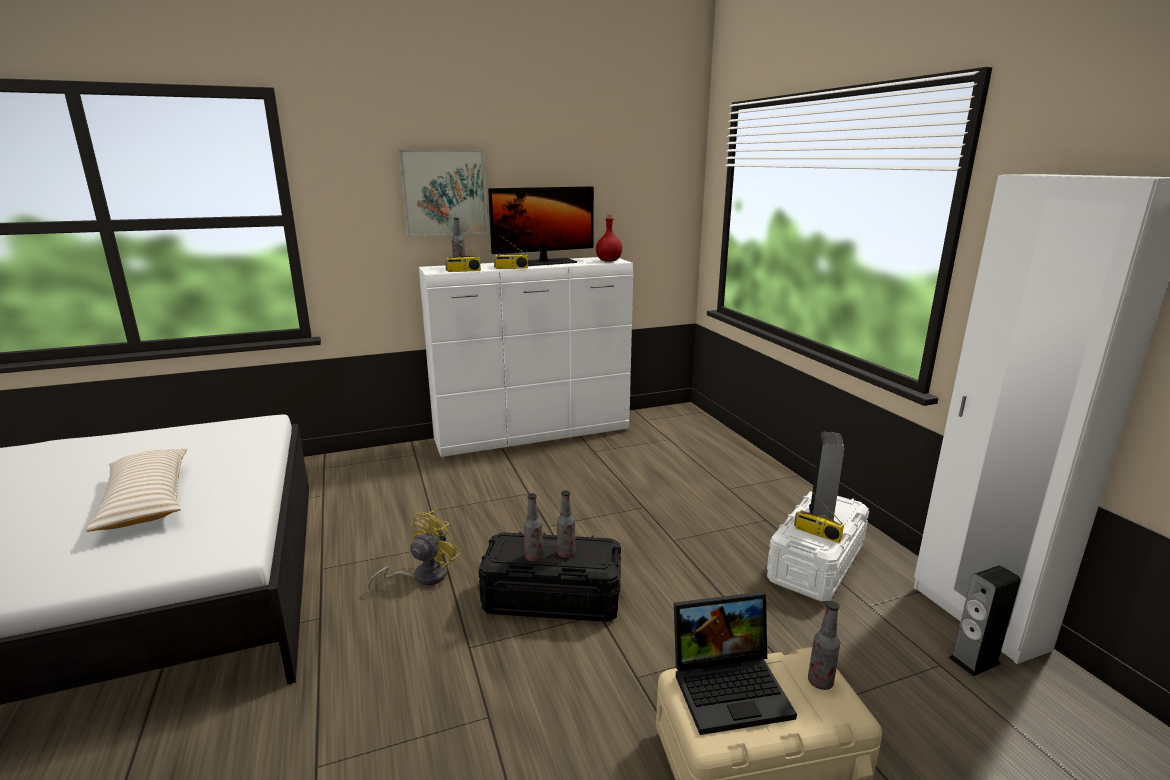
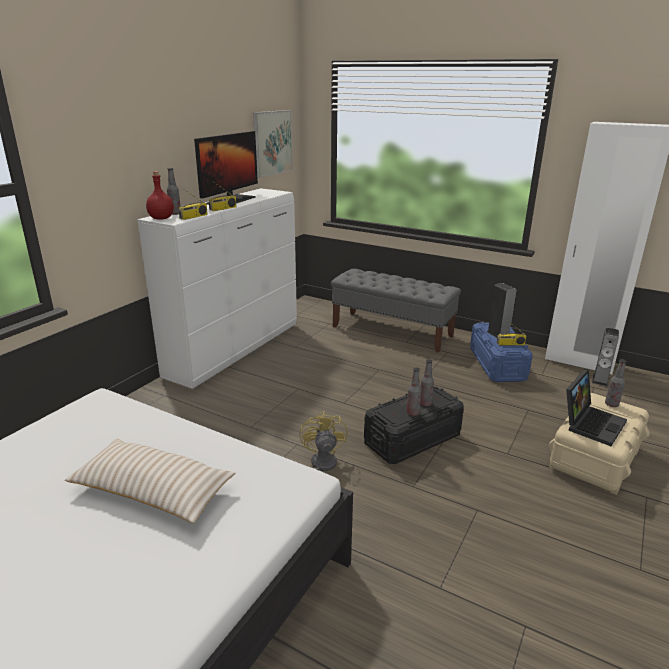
camera: 40 degrees left, 5 degrees up
(444, 193) = (148, 145): picture -> picture (272, 143)
(609, 261) = (273, 193): red bottle -> red bottle (161, 218)
(731, 471) = (392, 331): none -> grey bench
(816, 563) = (497, 364): white storage box -> blue storage box

